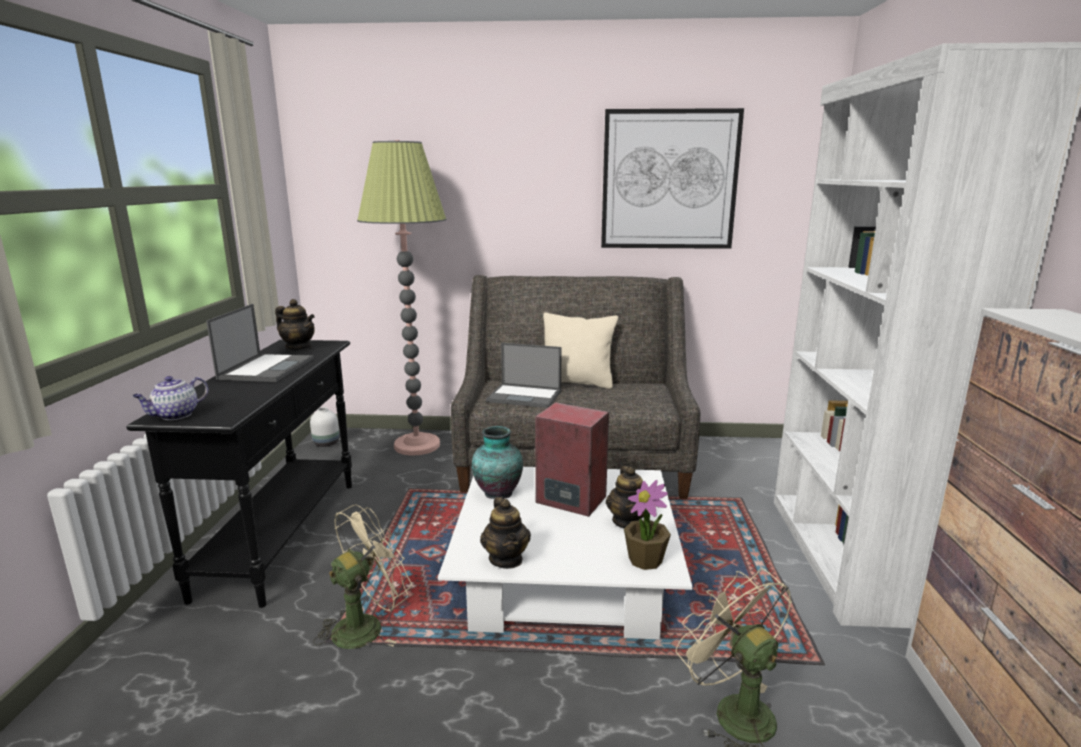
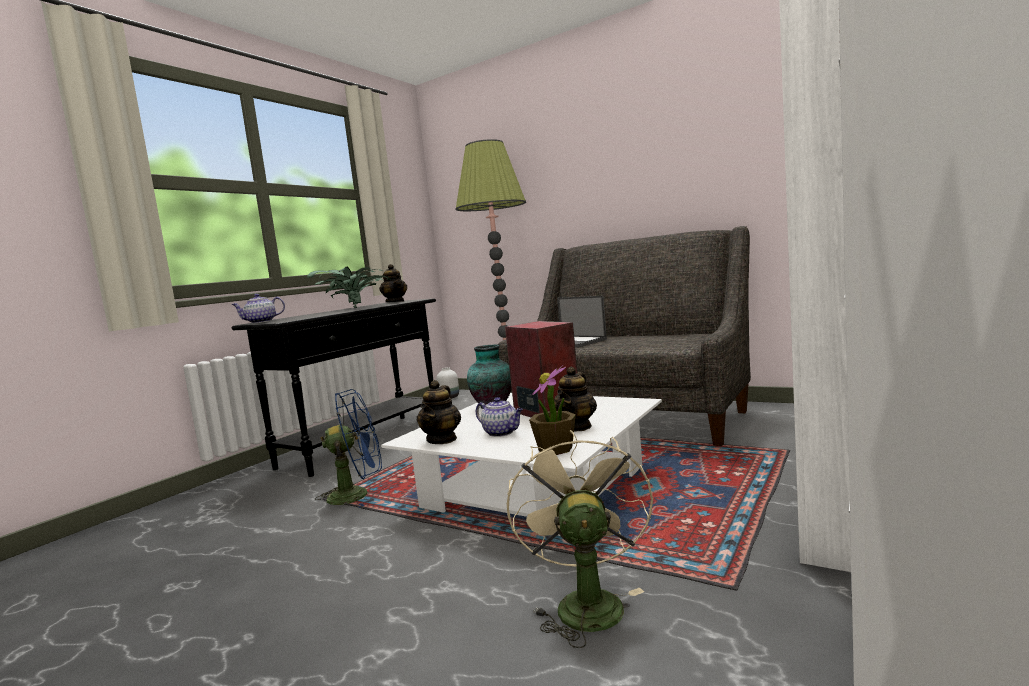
camera: 30 degrees right, 10 degrees down
(267, 368) = (354, 308): laptop -> potted plant
(366, 625) = (357, 494): beige fan -> blue fan
(561, 539) = (502, 433): none -> teapot
(577, 383) = (631, 335): beige pillow -> none
(669, 180) = (726, 131): picture -> none

